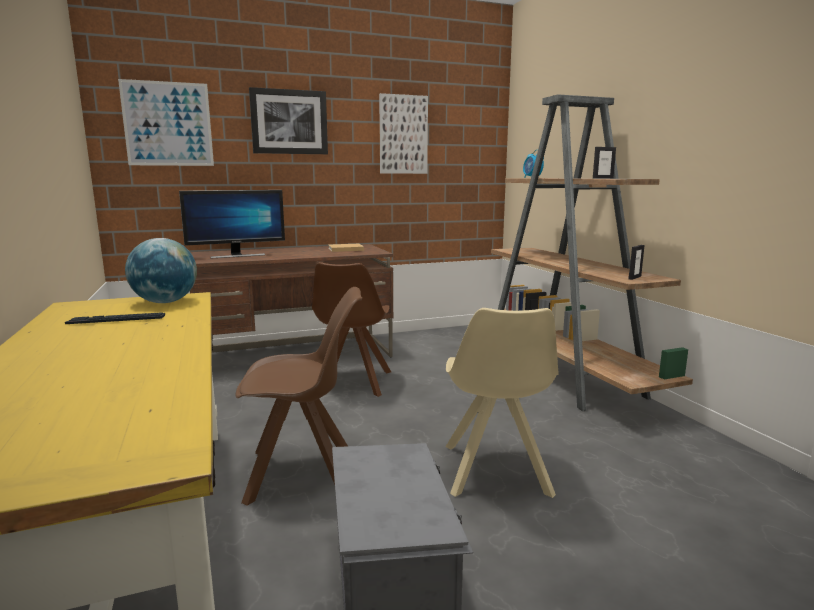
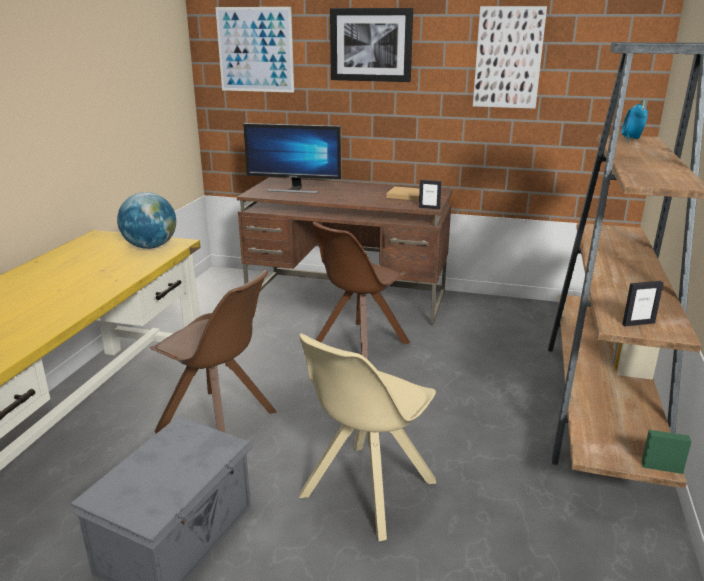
camera: 35 degrees right, 10 degrees up
(117, 320) = (93, 261): keyboard -> none
(602, 178) = (652, 172): picture frame -> picture frame (429, 208)

